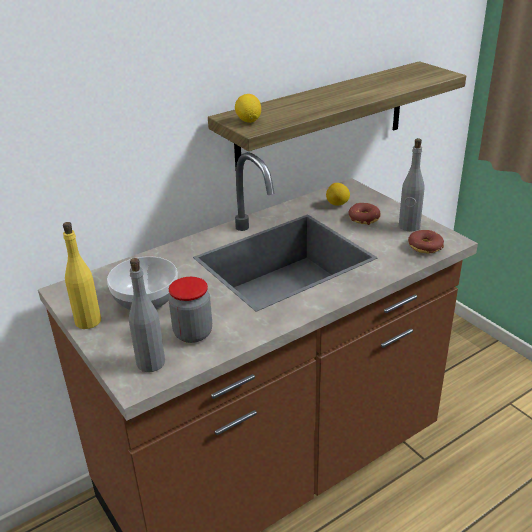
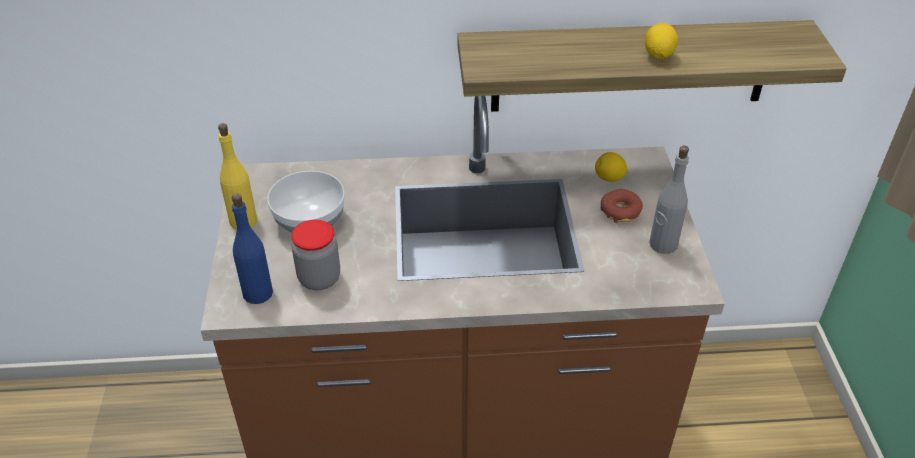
camera: 30 degrees right, 10 degrees up
(150, 362) = (258, 293): grey bottle -> blue bottle
(248, 121) = (491, 56): lemon -> lemon (658, 55)
(425, 247) = (653, 281): donut -> none

